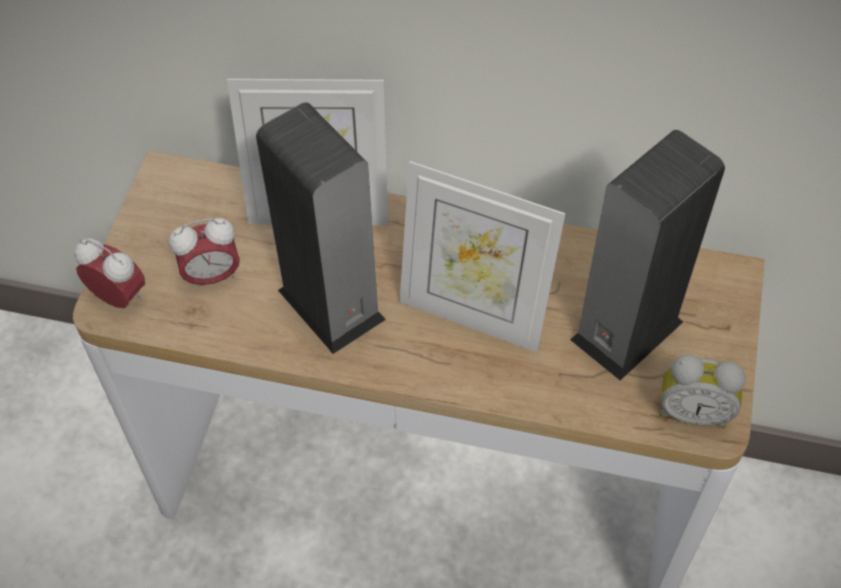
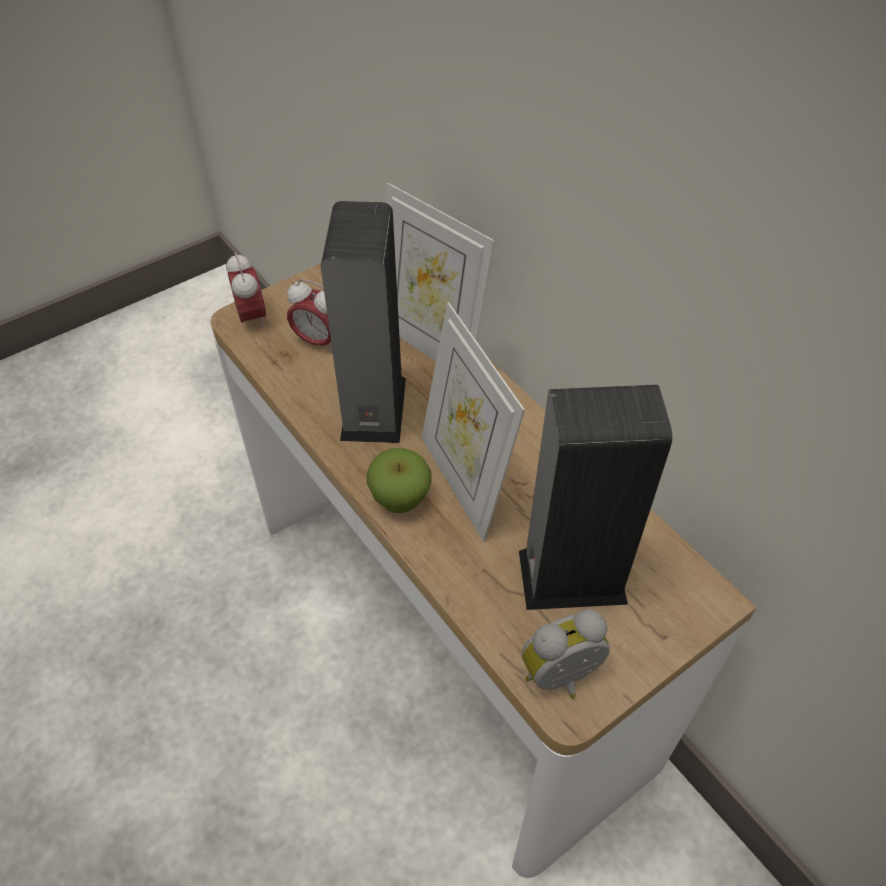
camera: 40 degrees right, 5 degrees down
(438, 367) = (400, 499): none -> apple
(692, 411) = (562, 678): alarm clock -> alarm clock turned 105 degrees clockwise

